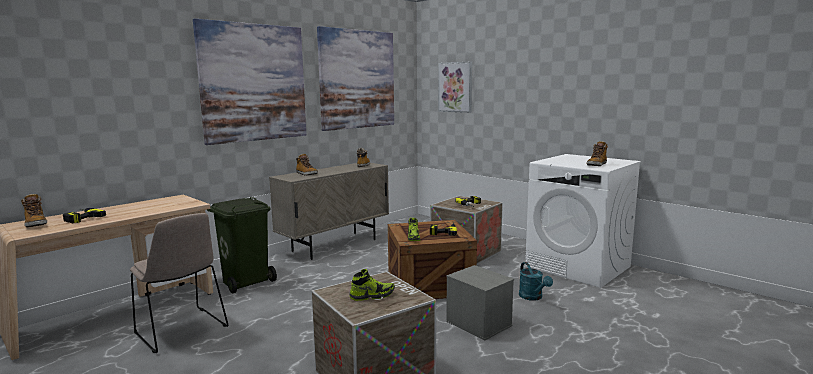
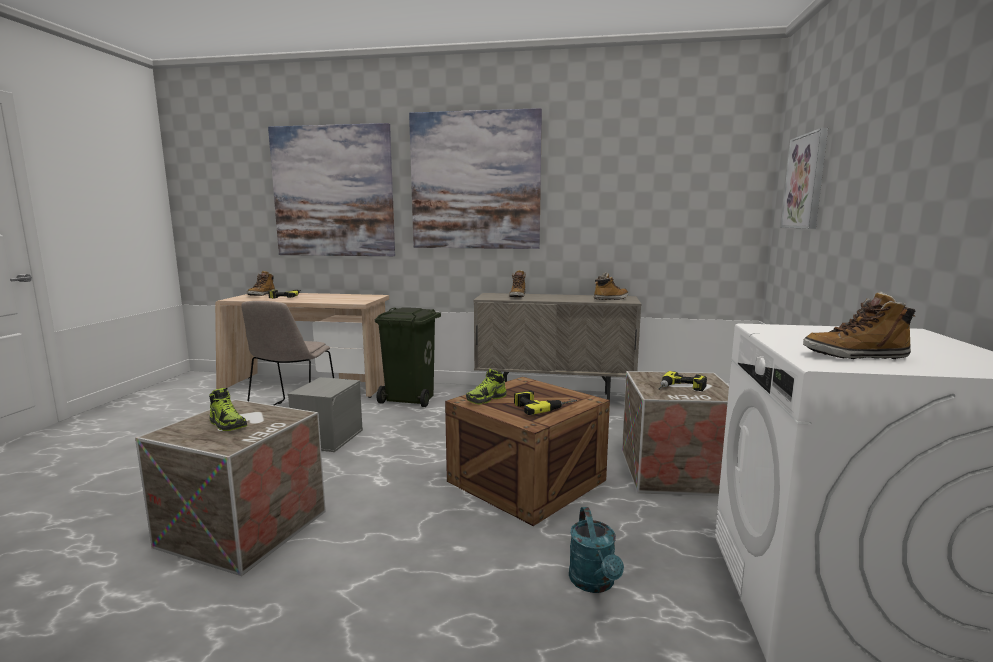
camera: 55 degrees right, 0 degrees up
(357, 79) = (637, 175): picture -> picture (333, 192)
(477, 323) = (438, 556): grey storage box -> grey storage box (328, 438)
(533, 297) = (594, 583): turquoise watering can -> turquoise watering can turned 45 degrees counterclockwise

